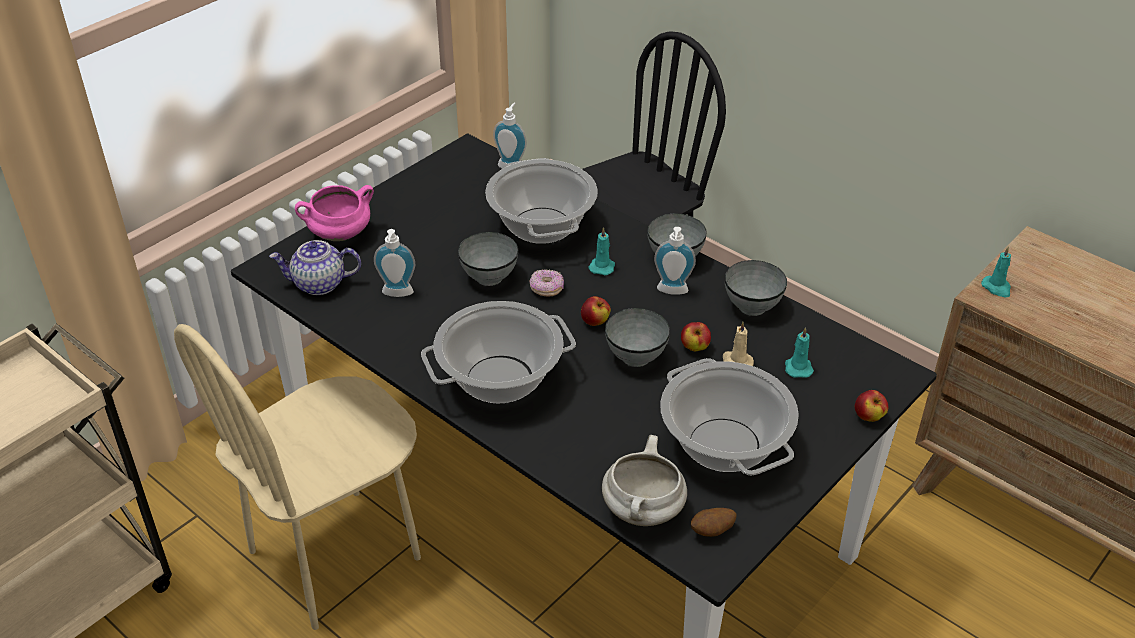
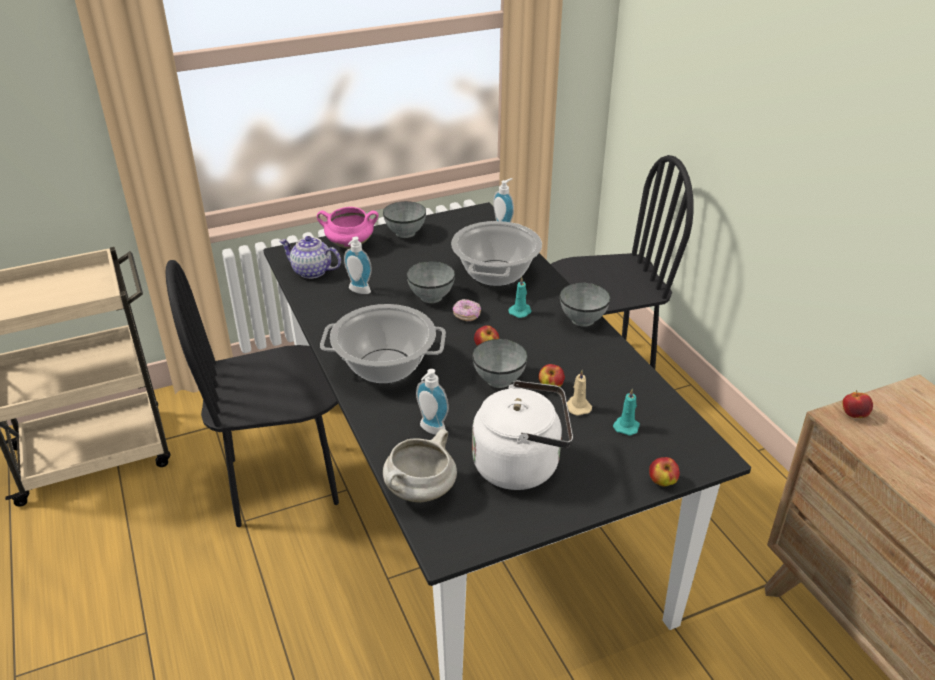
camera: 25 degrees right, 5 degrees down
(335, 555) = (283, 482): beige chair -> black chair
(672, 292) = (562, 343): soap dispenser -> soap dispenser (430, 430)
(712, 531) = (463, 525): potato -> none
(725, 445) = (522, 465): cooking pot -> white kettle
(751, 306) = (620, 370): grey bowl -> grey bowl (405, 232)
(997, 288) = (854, 415): turquoise candle -> apple

